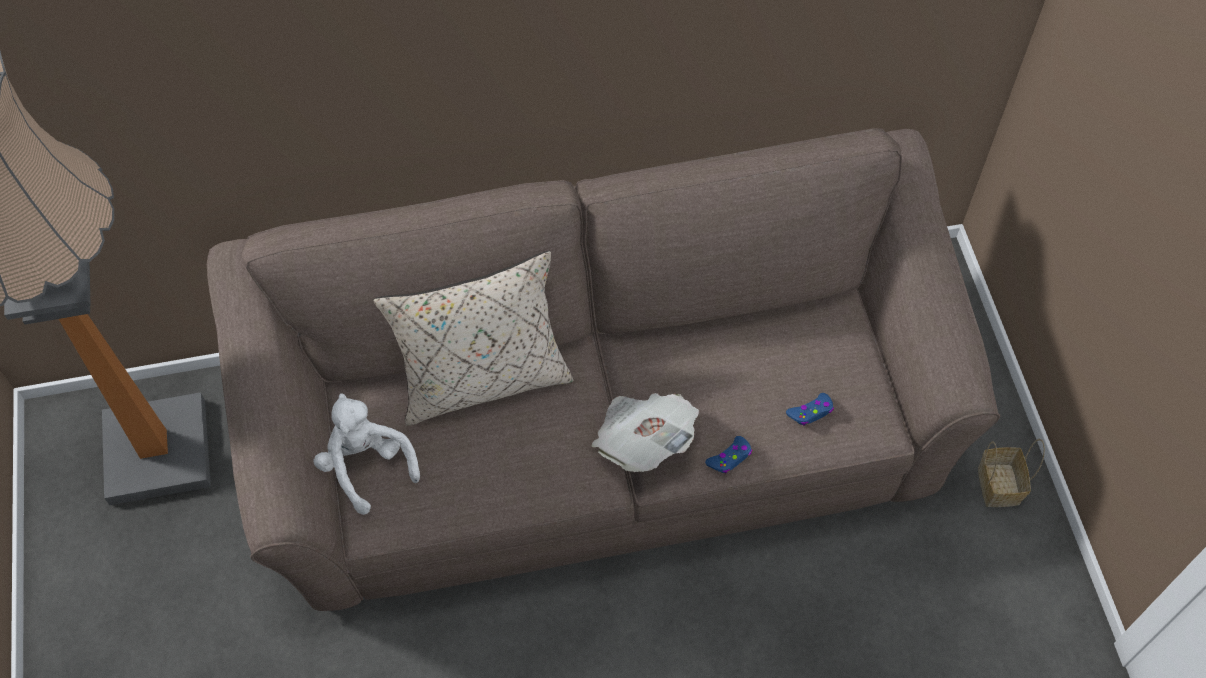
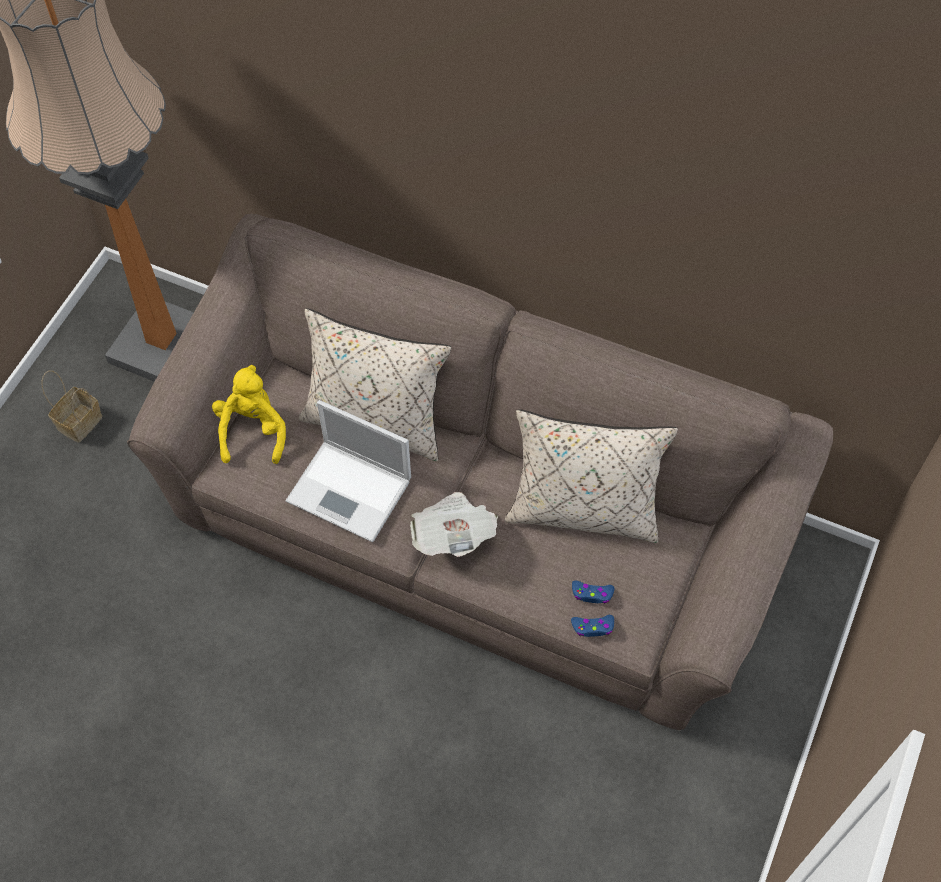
camera: 35 degrees right, 0 degrees up
(366, 465) = (253, 431): white plush toy -> yellow plush toy
(514, 461) = (351, 491): none -> laptop
(730, 458) = (504, 588): blue game controller -> blue game controller (593, 627)
(741, 342) = (583, 510): none -> beige pillow
(997, 484) = (742, 759): basket -> basket (80, 421)

